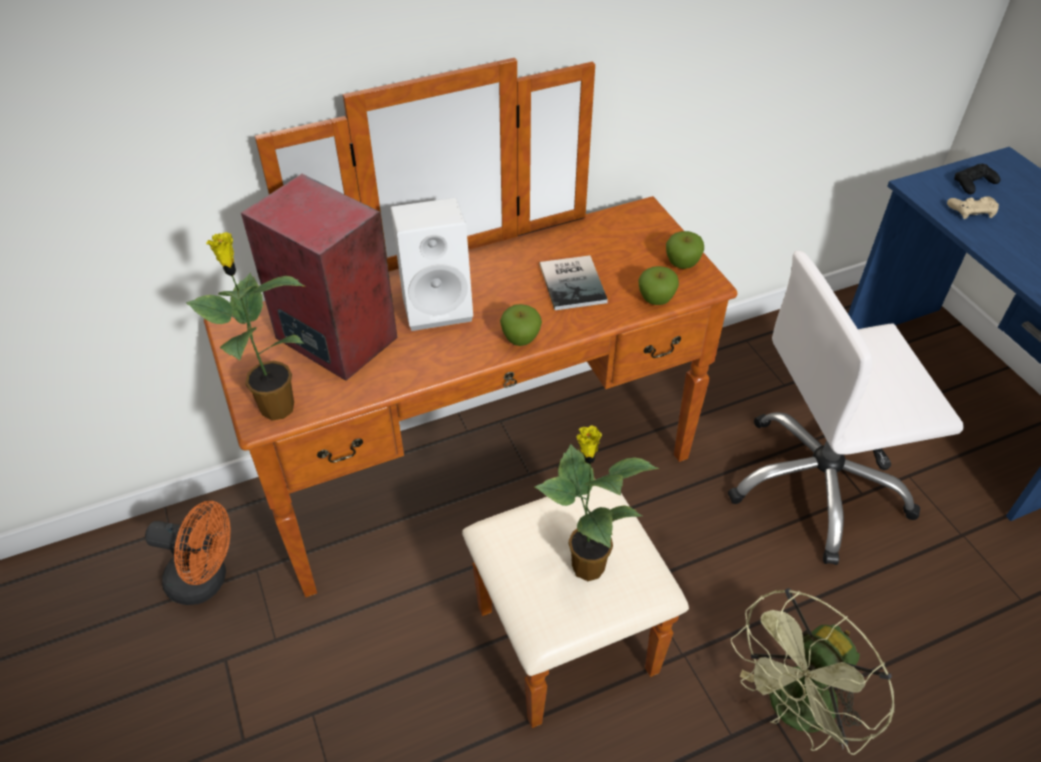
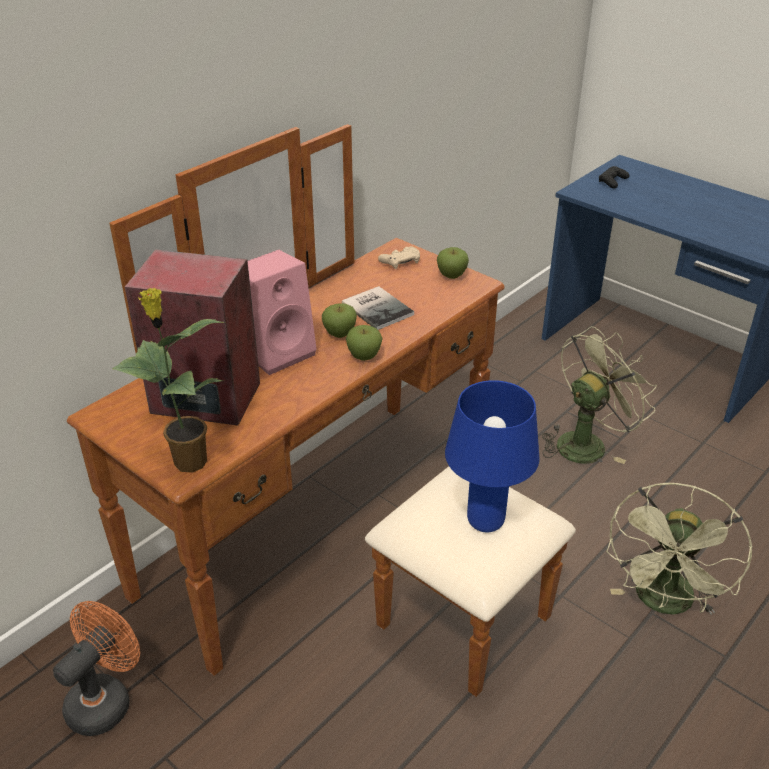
camera: 25 degrees left, 10 degrees down
(206, 581) = (105, 699): orange fan -> orange fan turned 45 degrees counterclockwise
(438, 304) = (278, 351): white speaker -> pink speaker
(586, 565) = (486, 522): potted plant -> blue table lamp
(656, 300) = (449, 303): apple -> apple (340, 334)
(818, 485) = (587, 442): white office chair -> green fan
(971, 211) = (623, 198): beige game controller -> beige game controller (400, 261)

